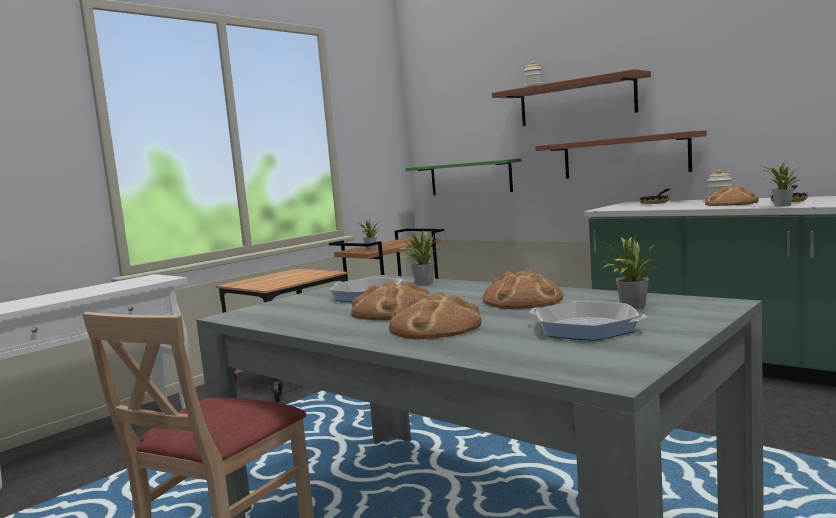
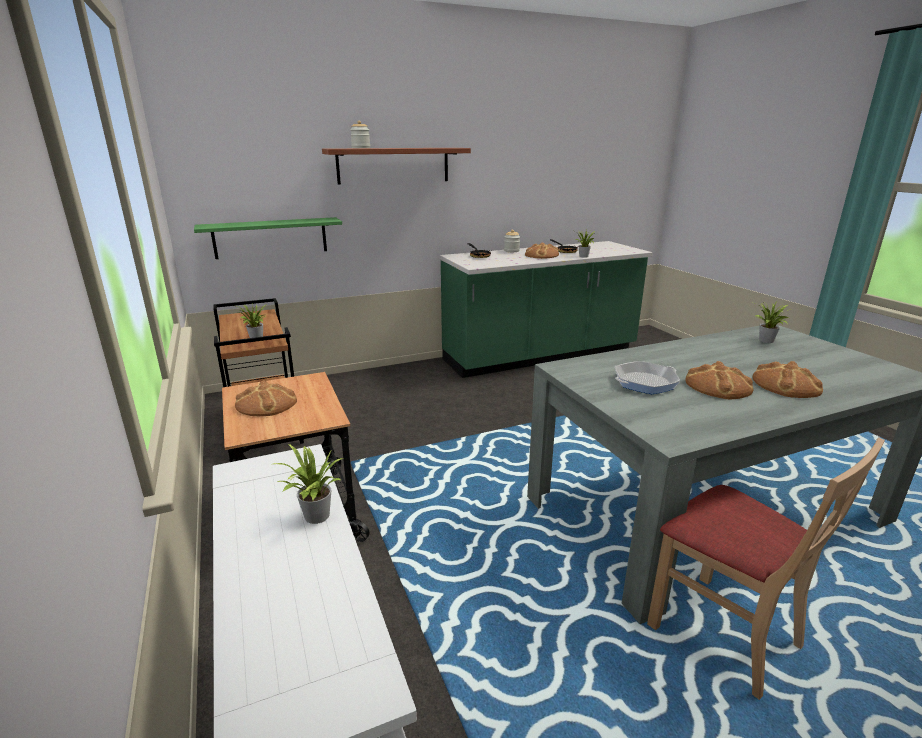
camera: 65 degrees left, 15 degrees up
(421, 283) = (616, 360): potted plant -> potted plant (314, 517)
(523, 300) = (721, 352): bread -> bread (267, 403)
(586, 328) = (815, 359): frying pan -> none
(624, 156) = (435, 217): shelf -> none

